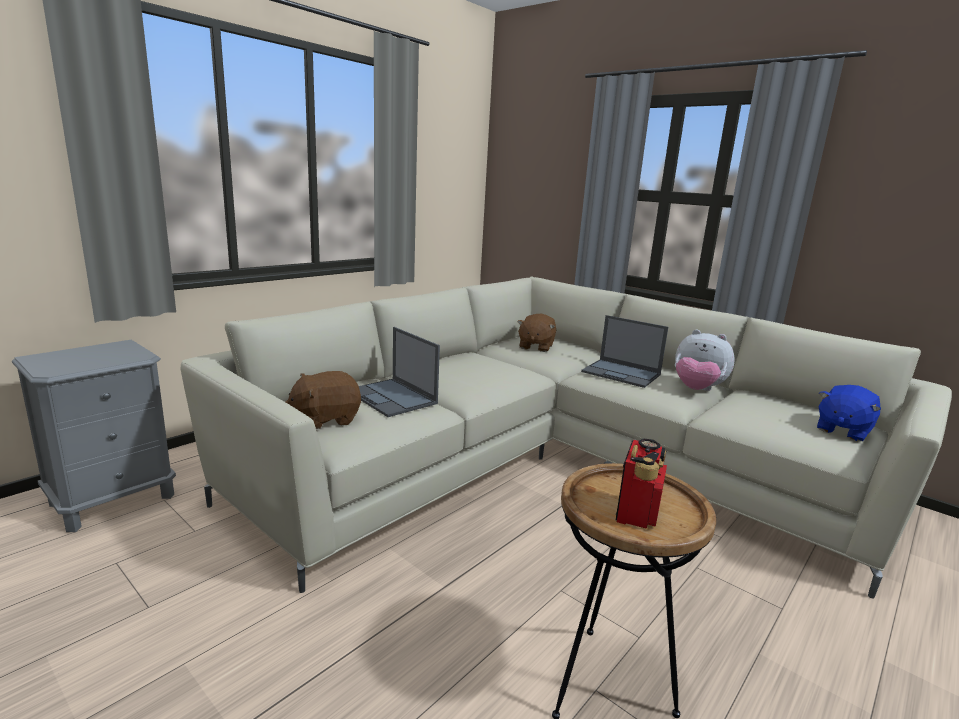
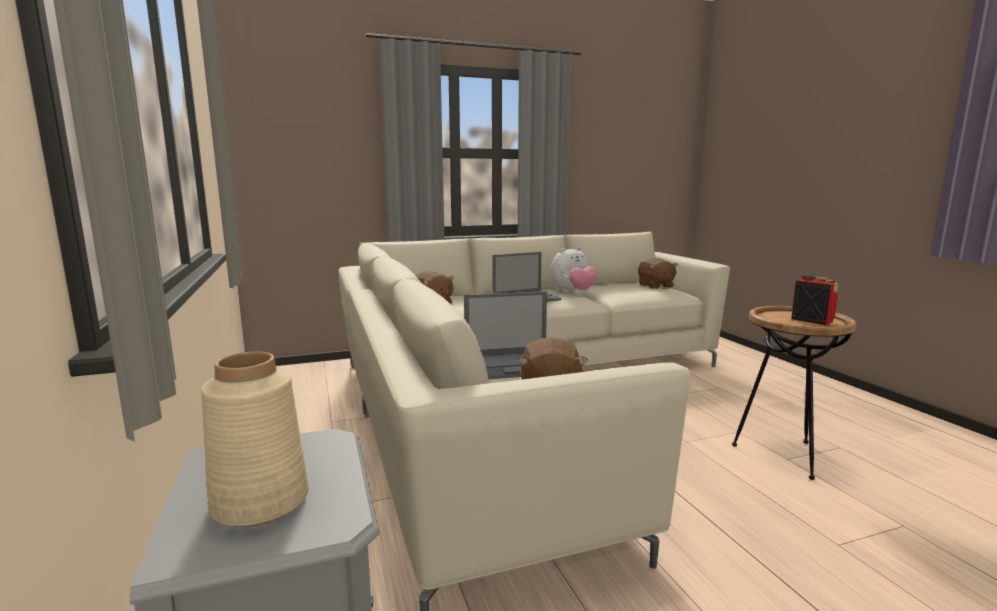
camera: 60 degrees left, 5 degrees down
(71, 358) = (259, 503): none -> beige vase
(842, 430) = (655, 286): blue plush toy -> brown plush toy

